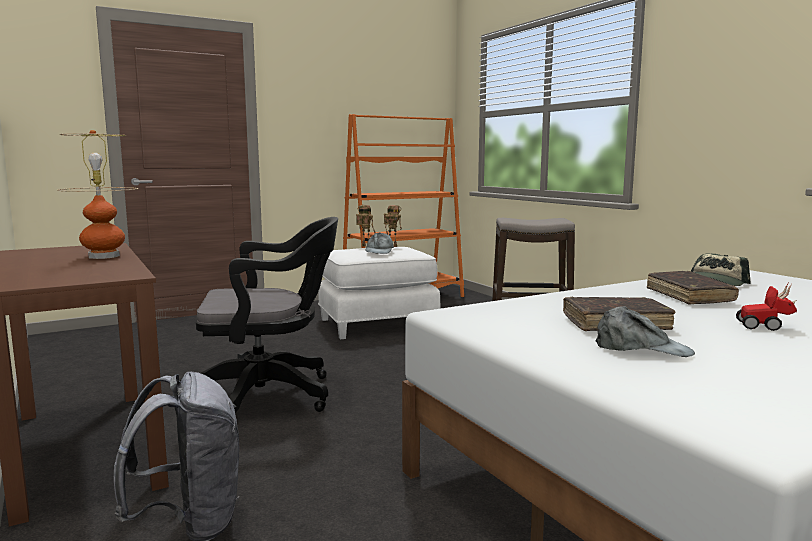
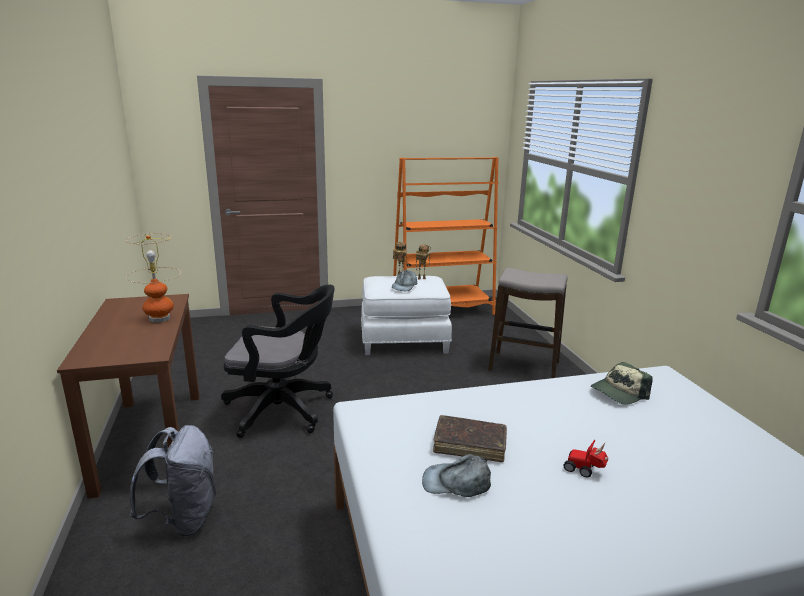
camera: 15 degrees right, 10 degrees up
(642, 348) = (456, 483): grey cap -> grey cap turned 150 degrees clockwise
(689, 296) = (572, 412): brown book -> none

